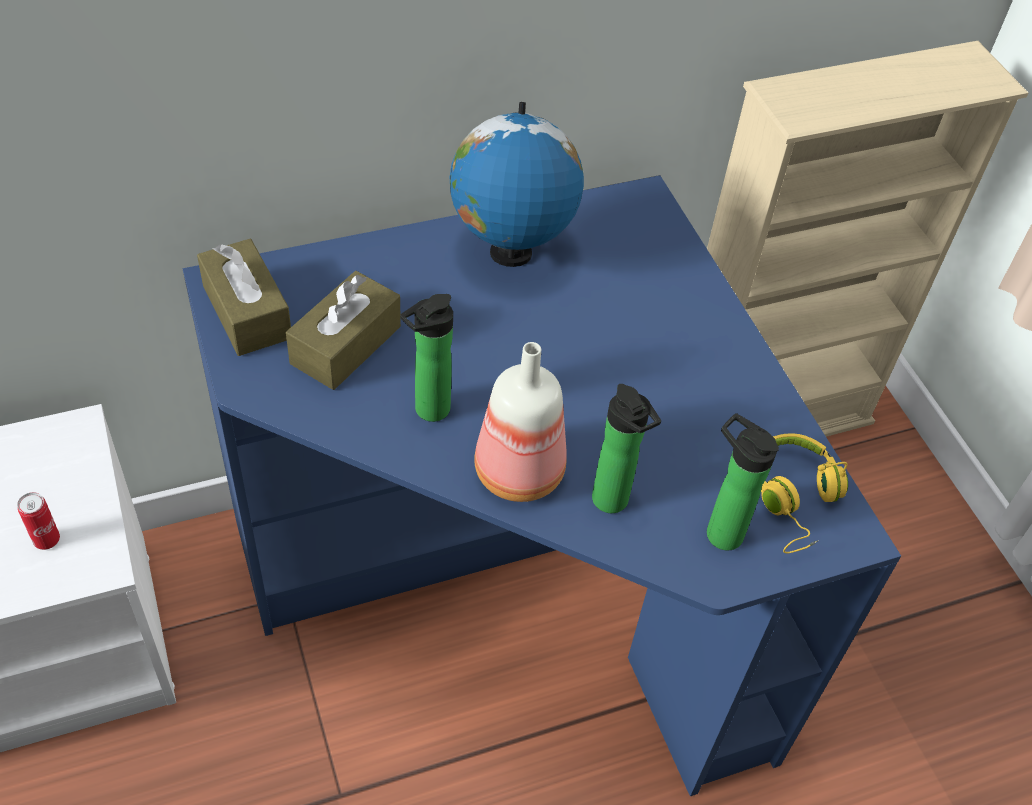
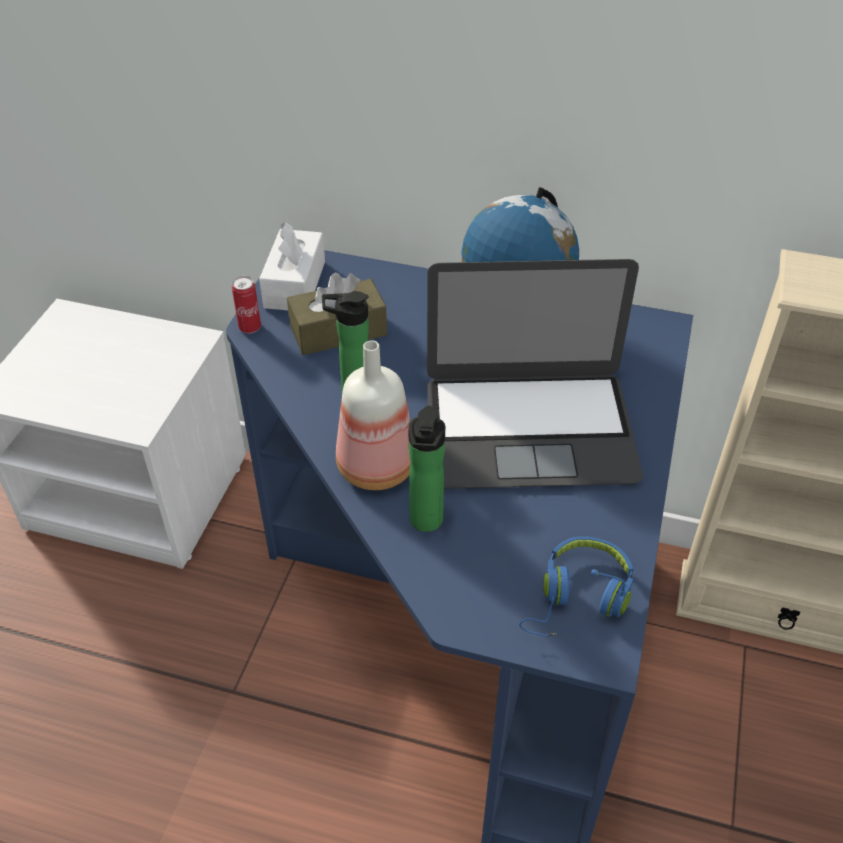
camera: 40 degrees right, 5 degrees down
(47, 540) = (123, 395): can -> can (250, 327)
(247, 312) = (295, 284): brown tissue box -> white tissue box
(620, 359) = (529, 428): none -> laptop
(719, 531) = (490, 587): bottle -> none
(794, 499) = (578, 598): yellow headphones -> blue headphones

